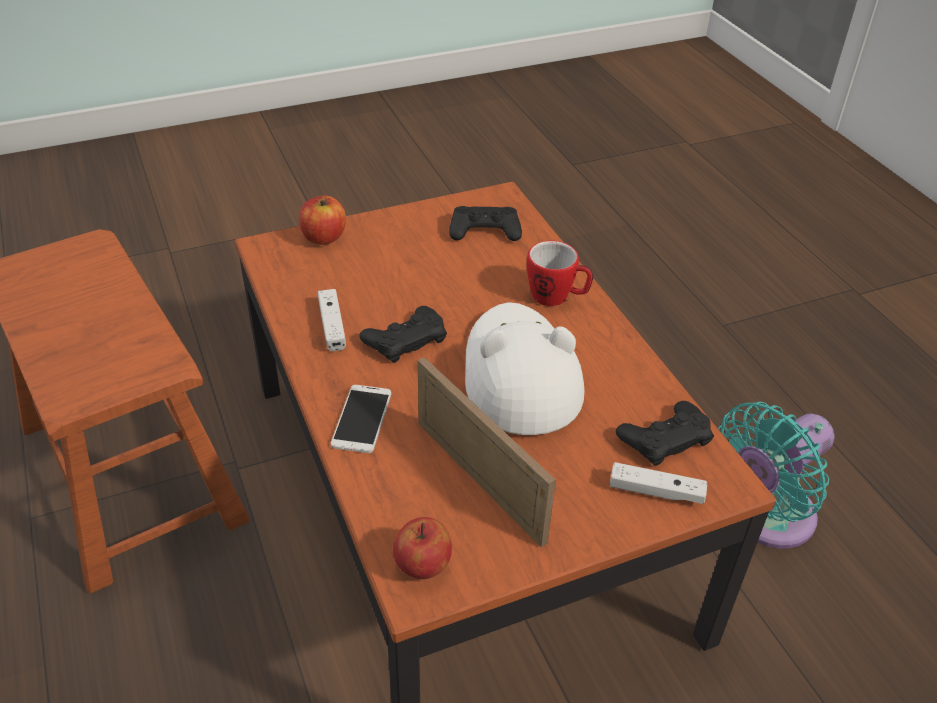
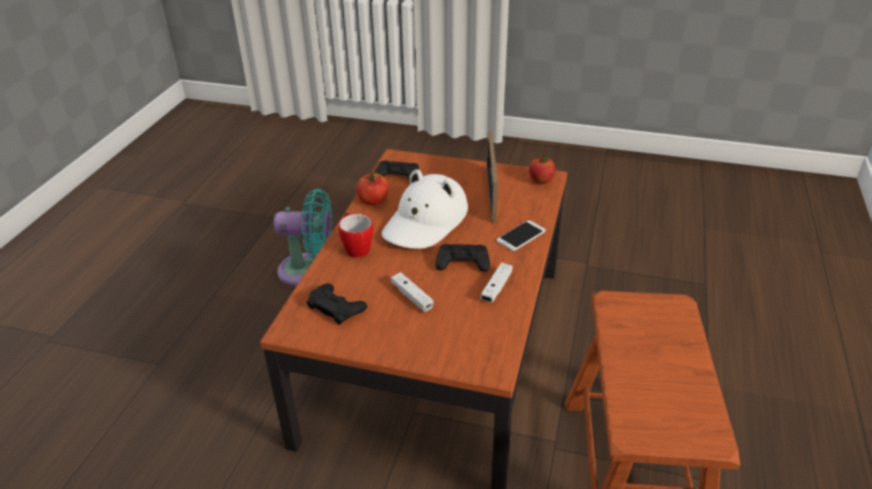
camera: 140 degrees left, 5 degrees down
(323, 237) = (446, 356): apple -> apple (373, 200)
(656, 491) = (426, 165): white game controller -> white game controller (412, 297)

